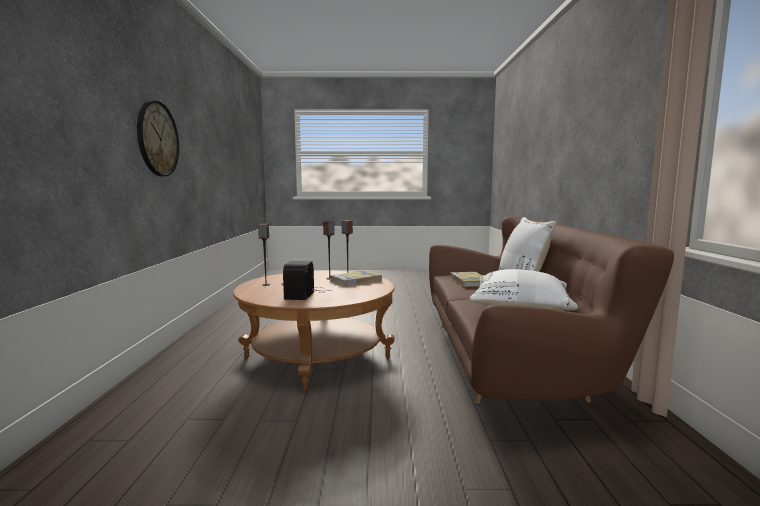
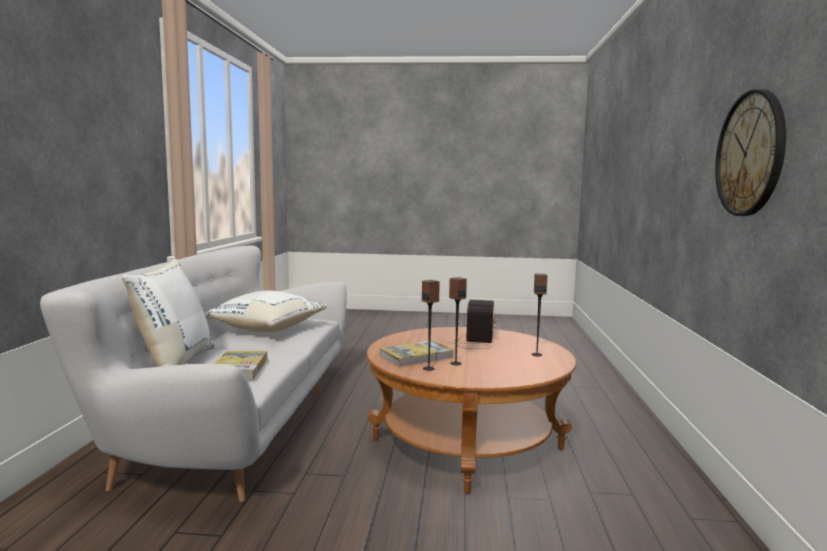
camera: 175 degrees left, 0 degrees up
(511, 363) = (234, 423): brown sofa -> white sofa

